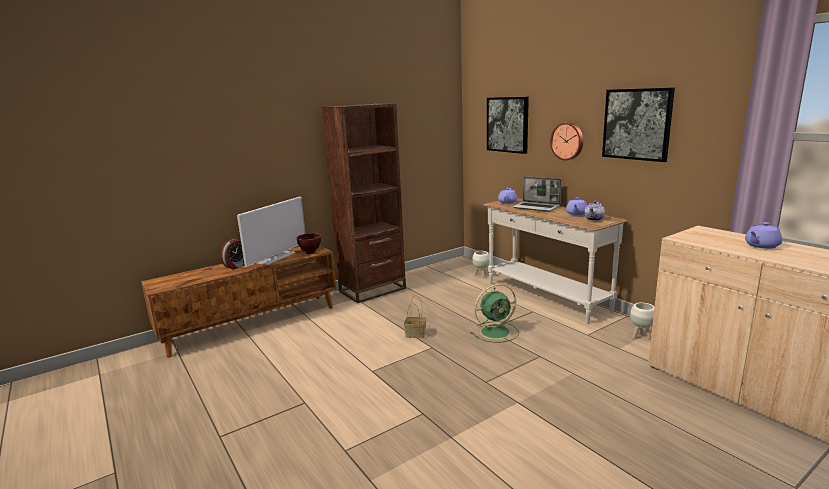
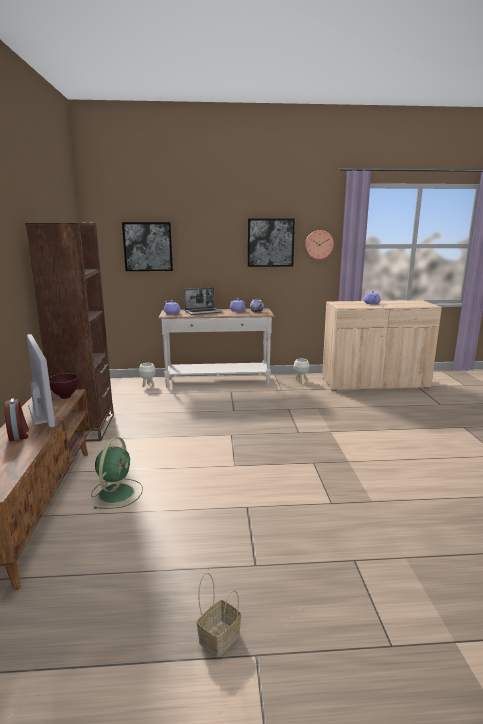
camera: 60 degrees left, 0 degrees up
(416, 334) = (202, 433): basket -> basket (219, 637)
(496, 332) = (241, 409): green fan -> green fan (117, 493)
(567, 141) = (214, 257): wall clock -> wall clock (318, 244)

